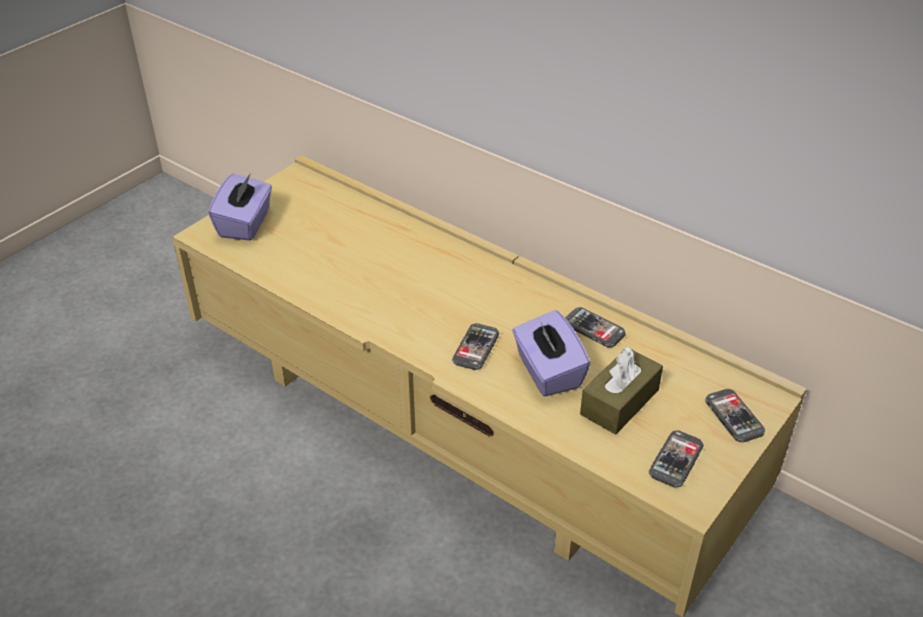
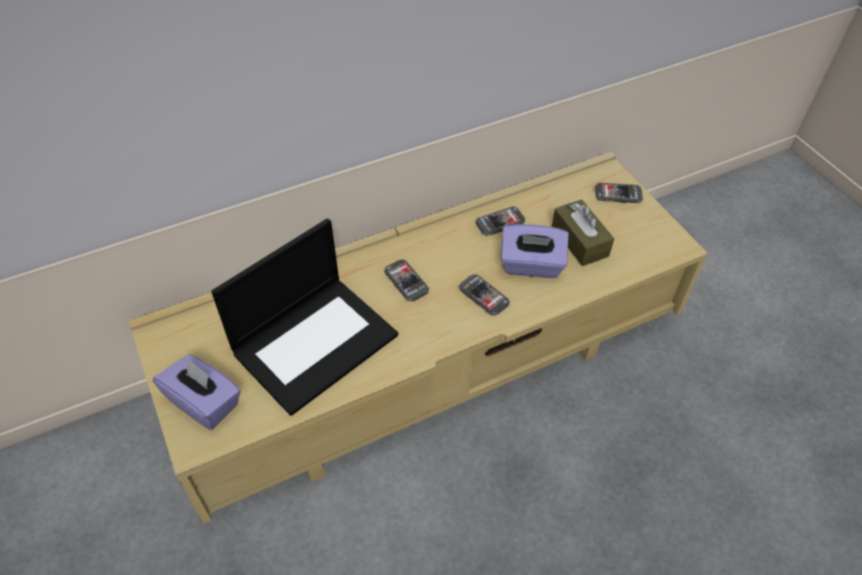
camera: 65 degrees left, 10 degrees up
(343, 259) = (315, 342): none -> laptop
(676, 460) = (643, 237): phone -> phone (406, 281)

